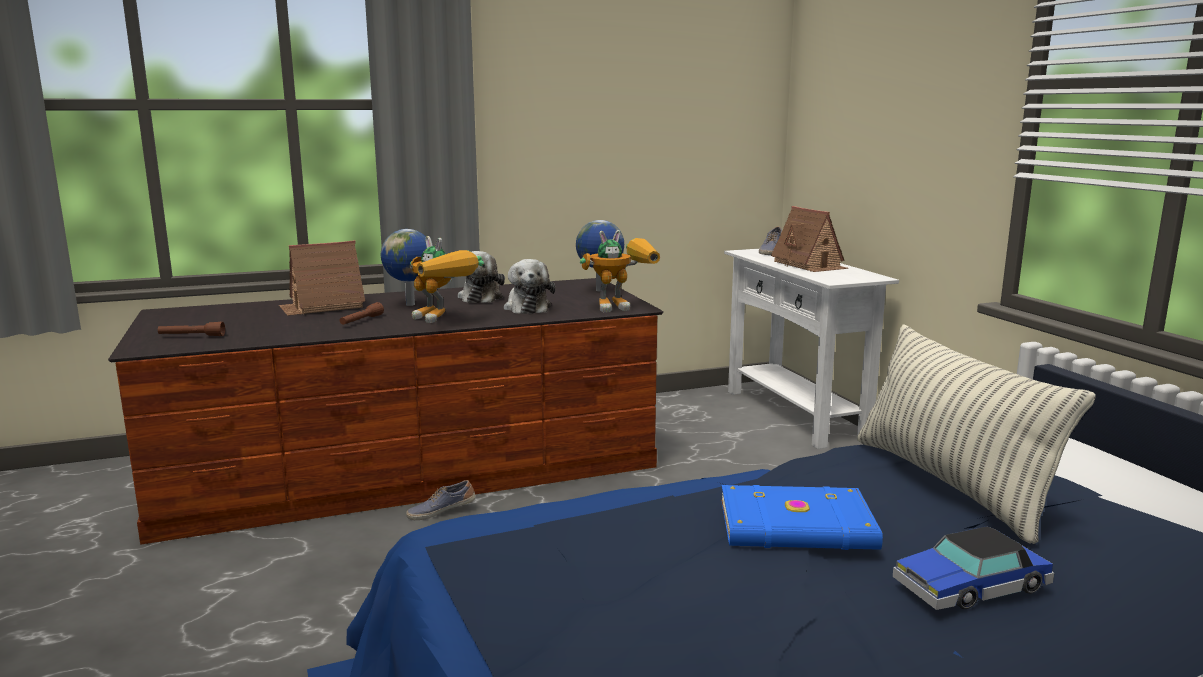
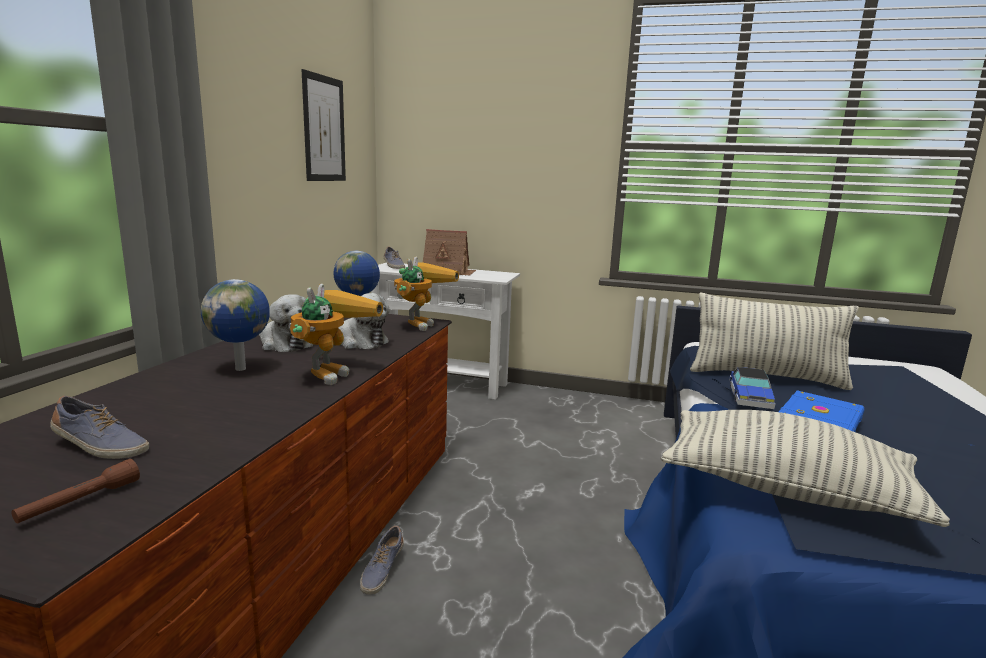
camera: 55 degrees left, 0 degrees up
(253, 320) = (99, 447): none -> shoe
(322, 306) = (138, 401): toy house -> none
(361, 321) = (255, 399): brown flashlight -> none
(443, 319) = (331, 372): toy robot -> toy robot turned 60 degrees counterclockwise
(553, 531) = (785, 489): none -> pillow
(675, 86) = (324, 129): none -> picture
(971, 586) = (901, 416): toy car -> toy car (749, 397)

